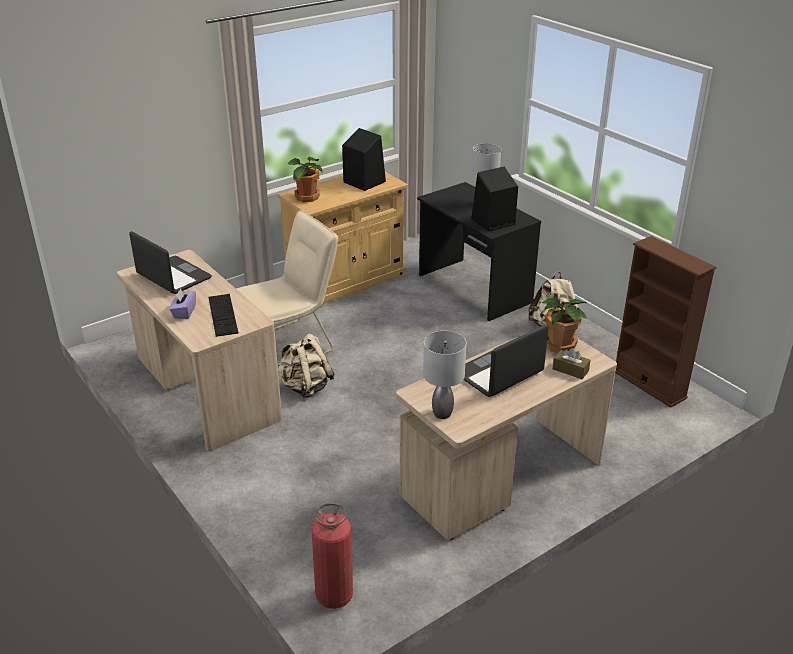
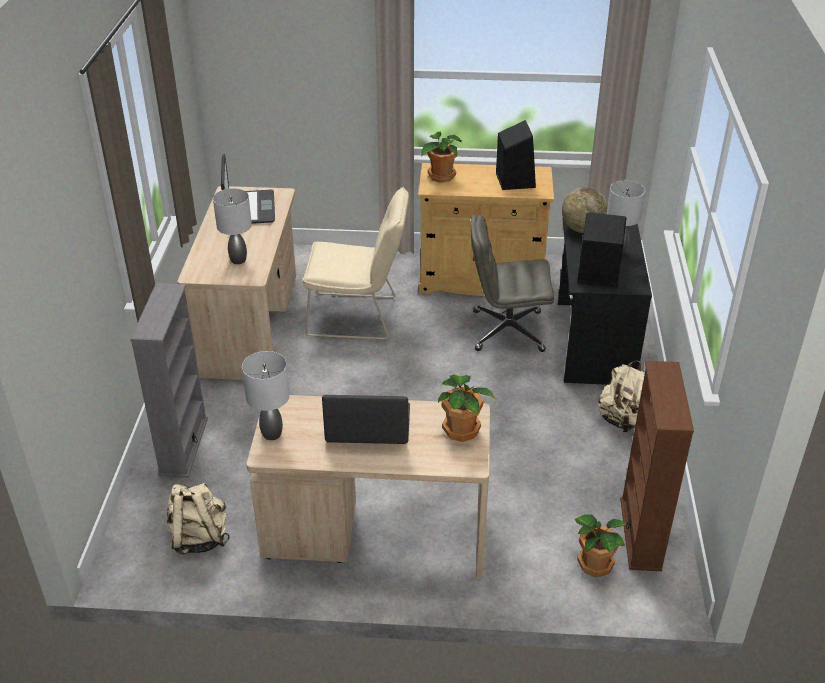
camera: 40 degrees right, 5 degrees up
(184, 312) = (215, 244): purple tissue box -> none
(223, 315) = (238, 260): keyboard -> grey table lamp
(273, 504) = (184, 446): none -> grey bookcase
(305, 387) = (325, 362): beige backpack -> beige backpack (199, 538)
(334, 596) = (136, 544): fire extinguisher -> none
(409, 307) = (507, 331): none -> grey office chair
(442, 199) = (582, 229): none -> globe
(570, 370) = (434, 458): brown tissue box -> none
(648, 415) = (595, 563): none -> potted plant

